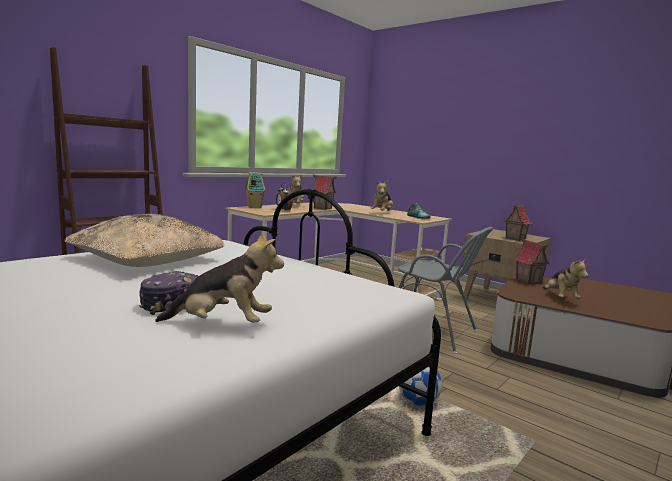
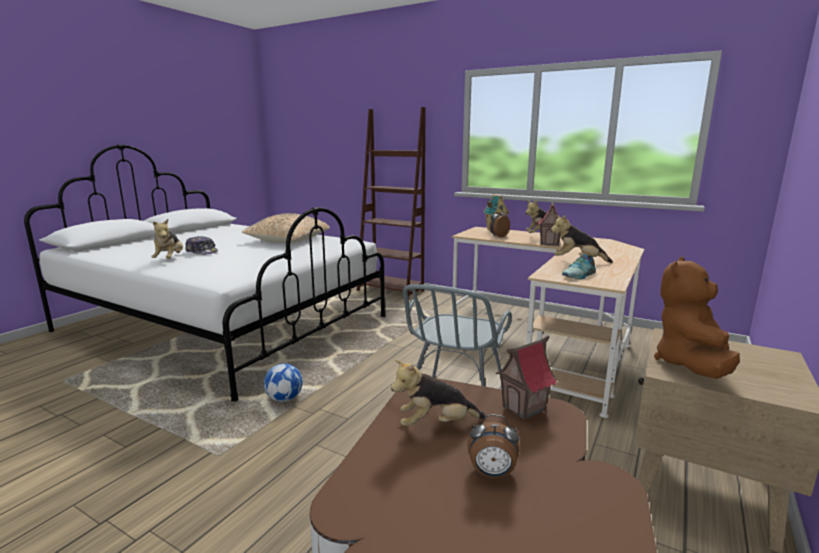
camera: 80 degrees right, 5 degrees up
(515, 239) = (691, 366): toy house -> brown plush toy
(598, 295) = (492, 474): none -> alarm clock

